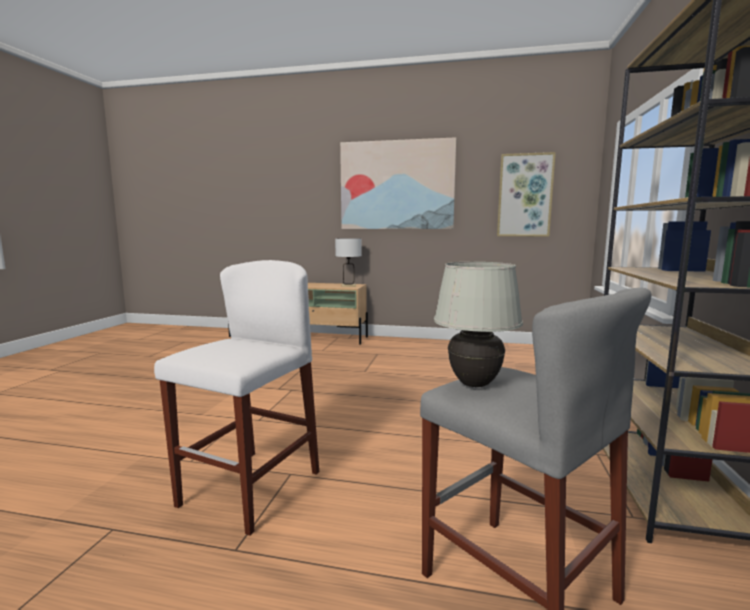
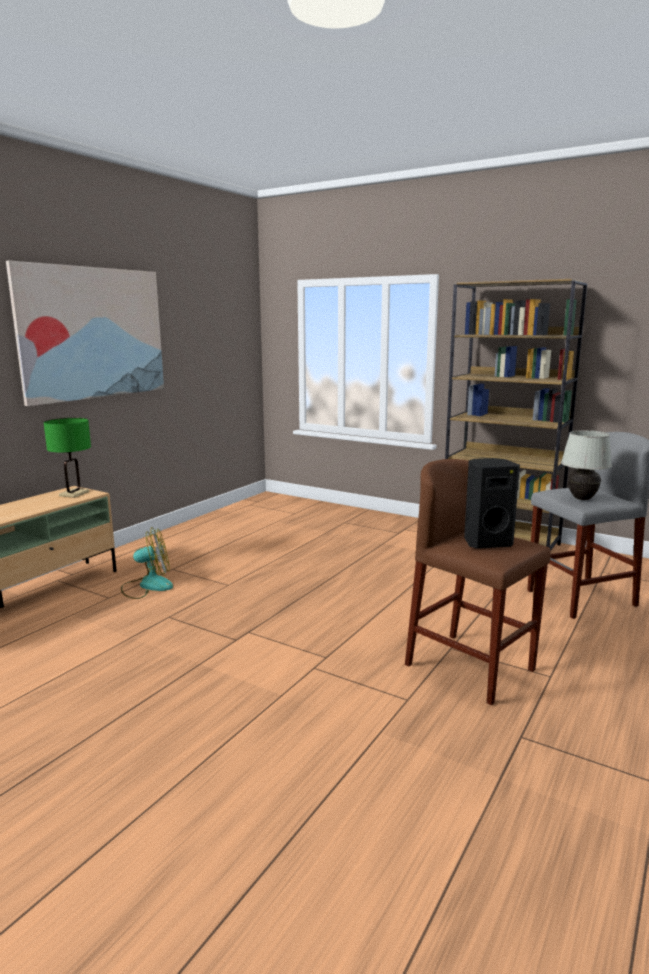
camera: 70 degrees left, 5 degrees up
(230, 346) = (486, 543): none -> black speaker
(250, 488) = (470, 667): white stool -> brown stool
(345, 354) = (147, 586): none -> fan
(348, 286) = (74, 494): white table lamp -> green table lamp
(525, 195) = (215, 344): picture -> none

